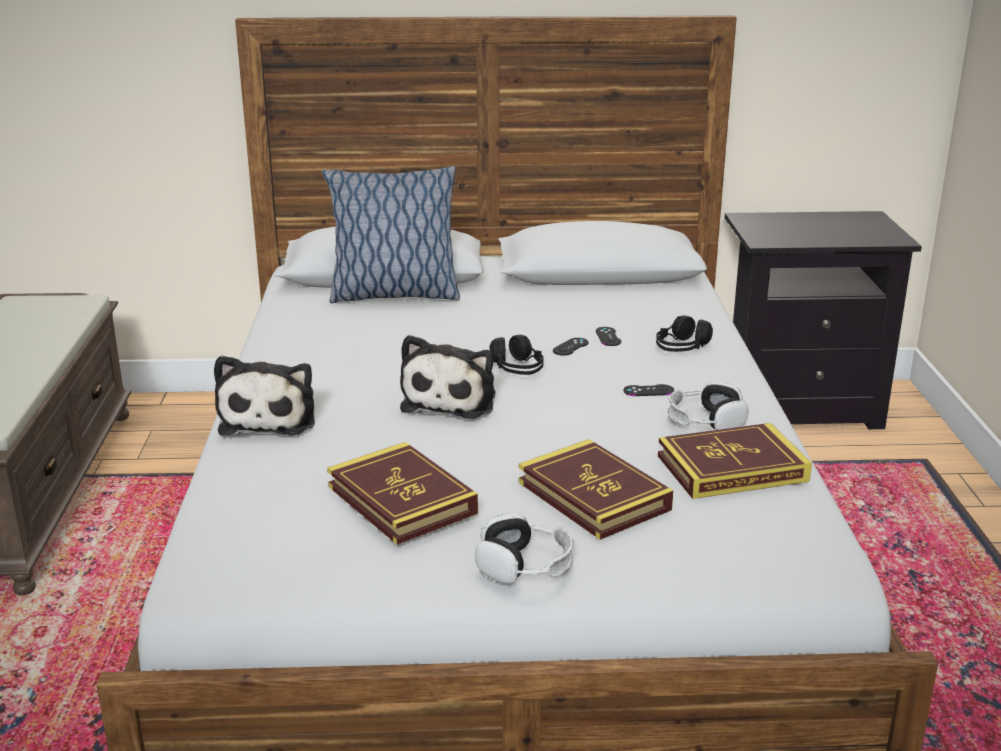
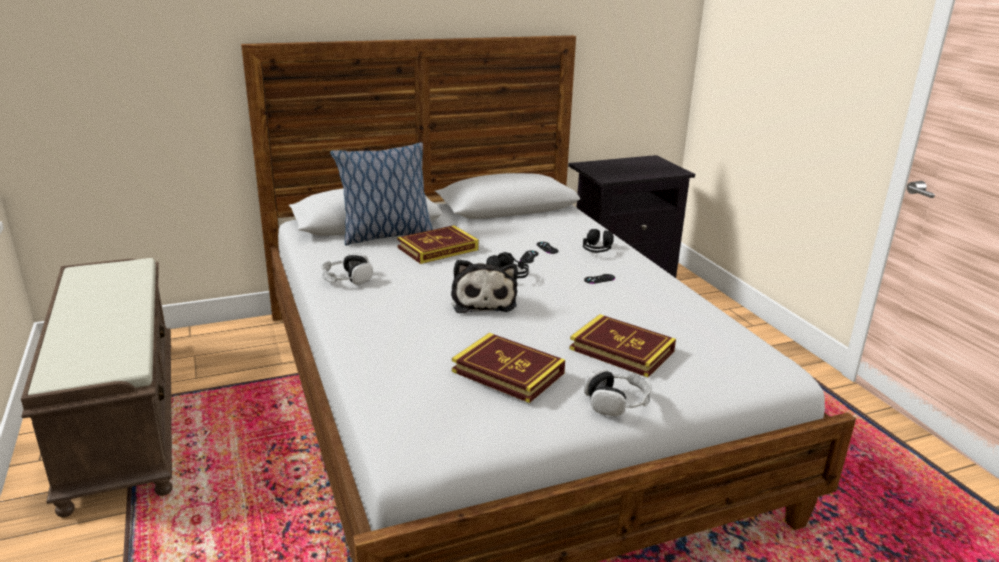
camera: 20 degrees left, 0 degrees up
(270, 418) = (367, 330): plush toy -> none
(705, 421) = (648, 293): headphones -> headphones (347, 279)
(732, 468) = (686, 320): book -> book (438, 249)

